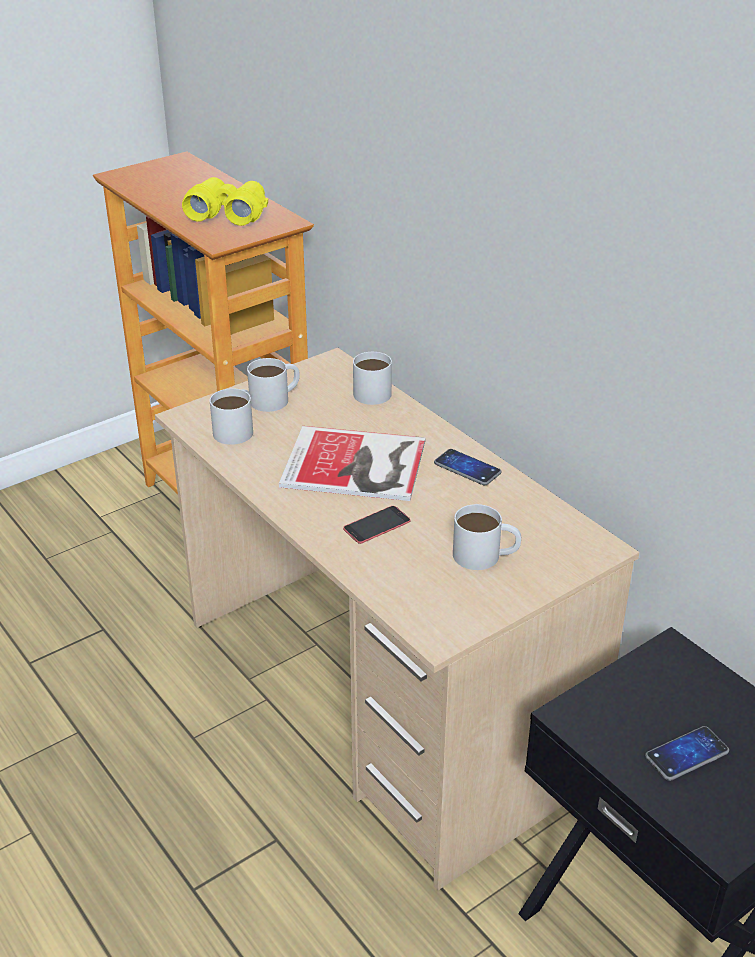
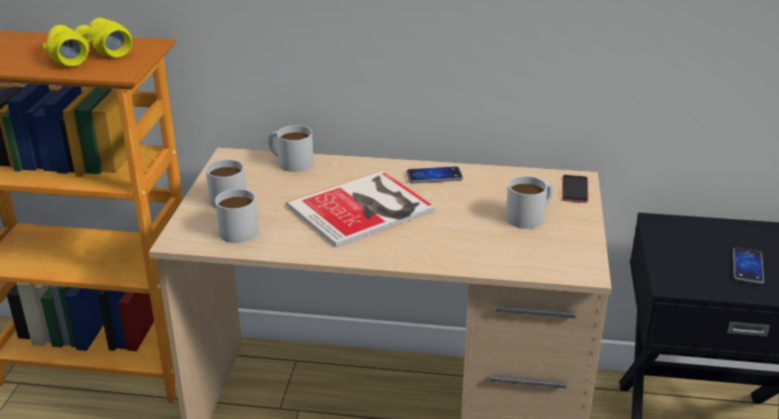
camera: 45 degrees left, 5 degrees down
(377, 525) = (440, 234): phone -> phone (575, 189)

